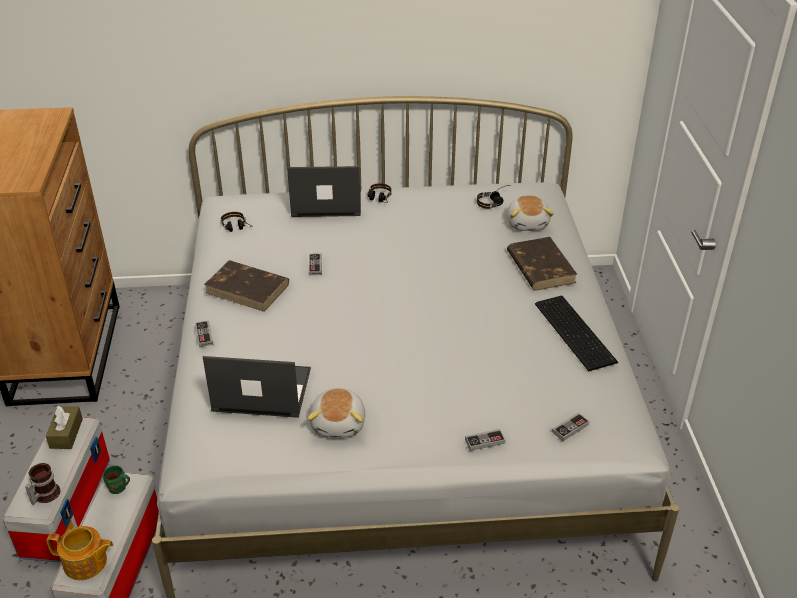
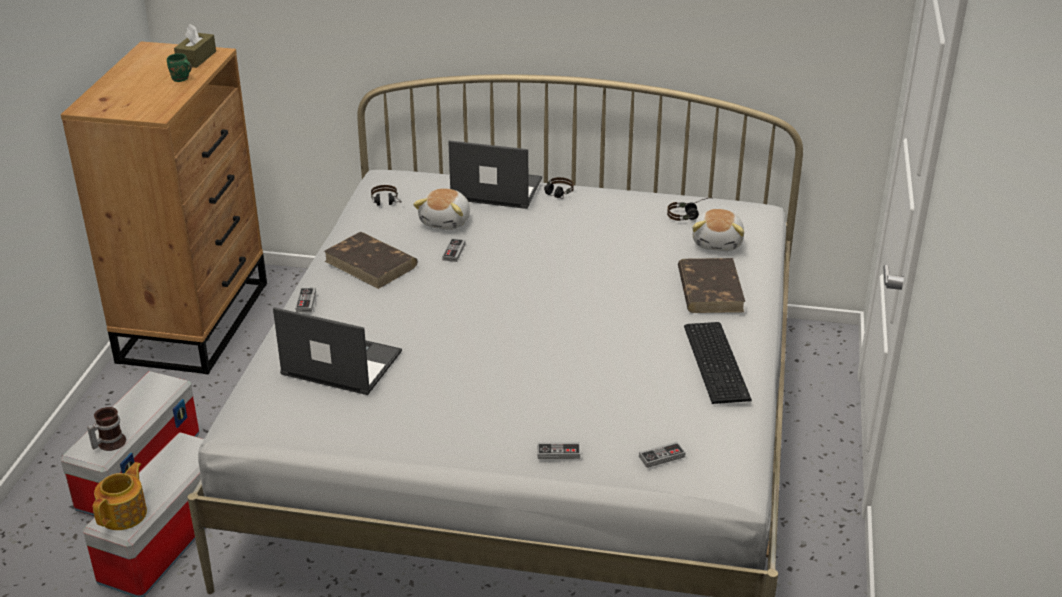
camera: 15 degrees right, 5 degrees down
(66, 433) = (152, 389): brown tissue box -> brown tissue box (196, 58)
(86, 563) = (124, 514): teapot -> teapot turned 90 degrees counterclockwise
(118, 489) = (183, 451): green mug -> green mug (181, 79)
(339, 423) = (409, 408): plush toy -> plush toy (446, 221)

